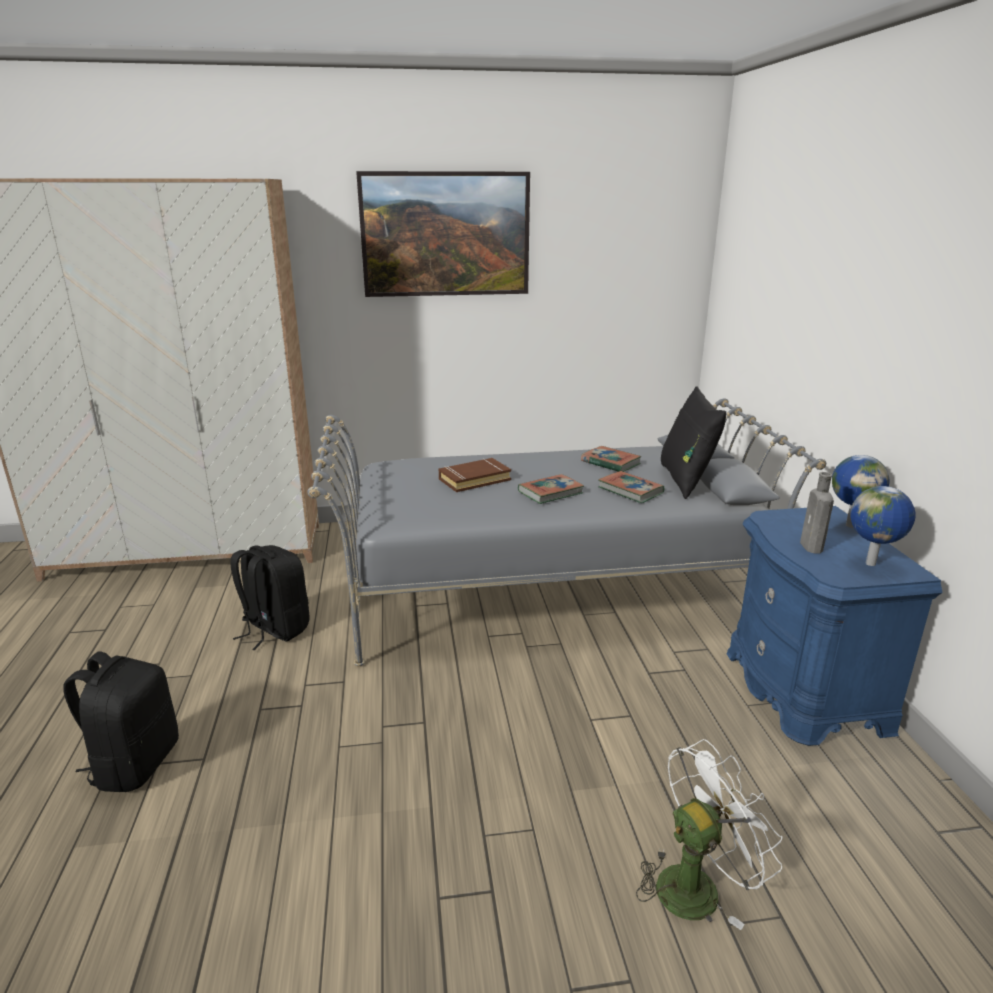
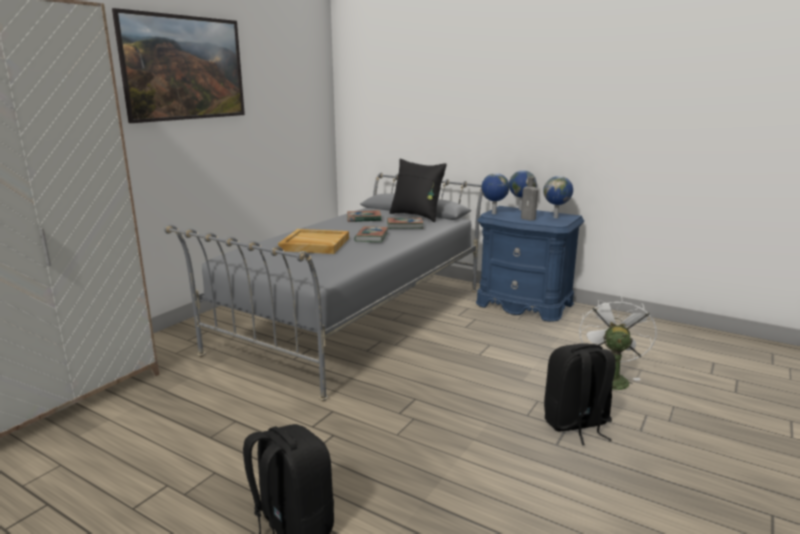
camera: 50 degrees left, 5 degrees down
(274, 629) = (221, 417): black backpack -> black backpack (576, 424)
(474, 479) = (314, 244): brown book -> beige tray
(780, 516) = (493, 213): none -> globe

